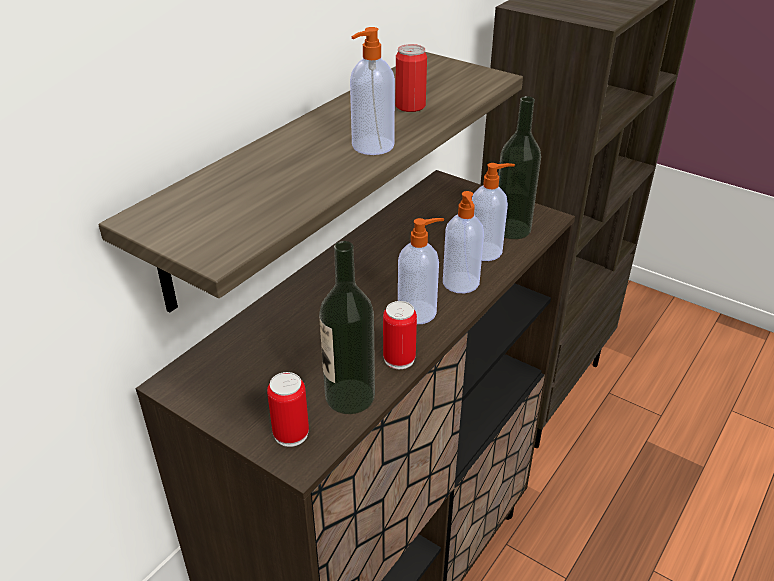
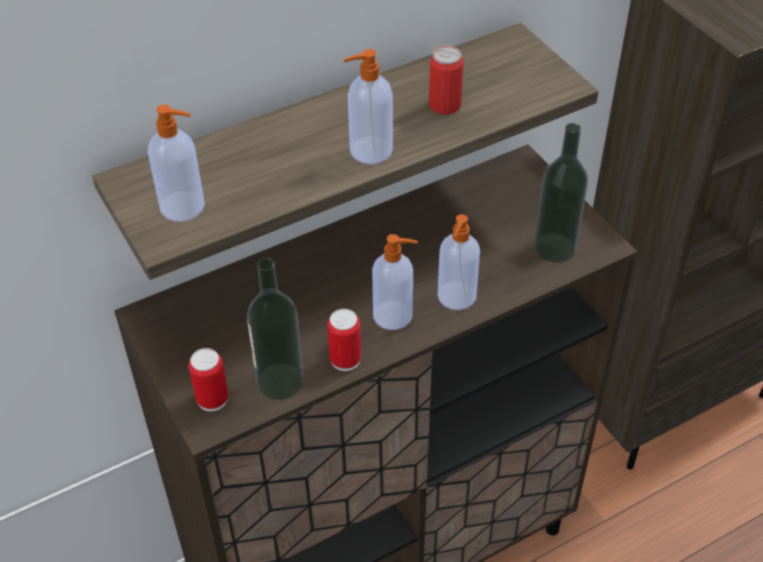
camera: 25 degrees right, 10 degrees up
(486, 251) = (507, 267): soap dispenser -> soap dispenser (184, 207)

